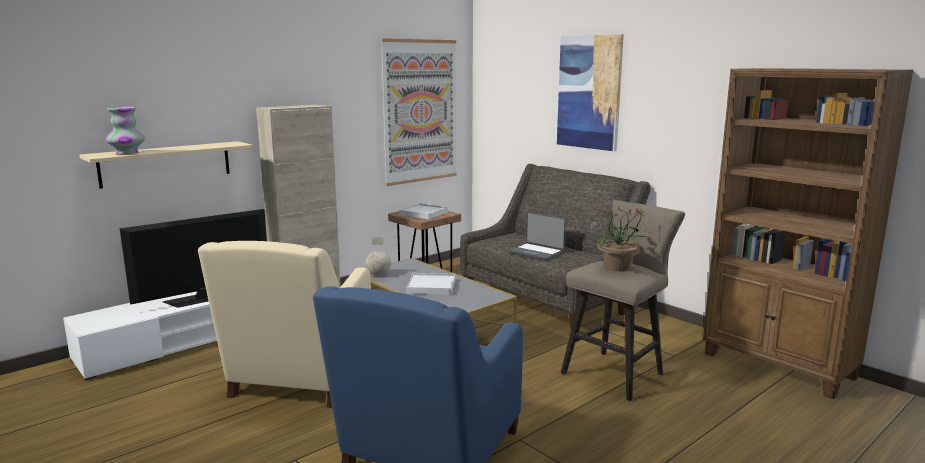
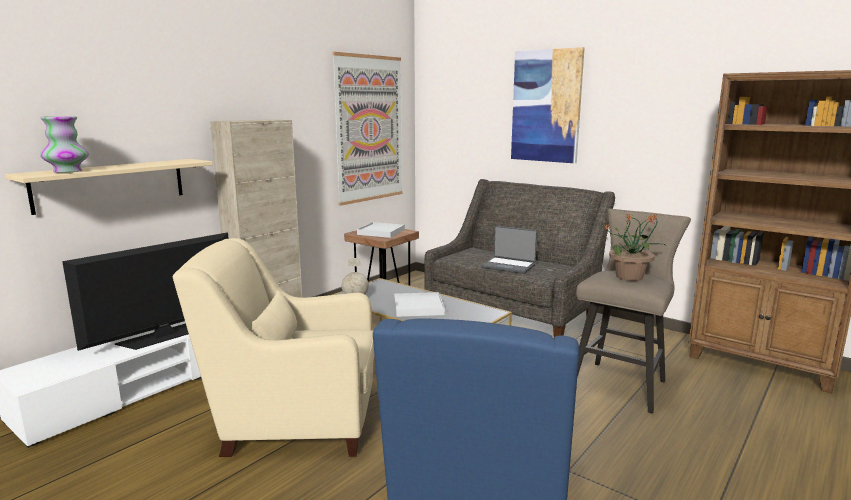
camera: 10 degrees left, 0 degrees up
(300, 378) = (295, 420): beige armchair -> beige armchair turned 90 degrees clockwise

